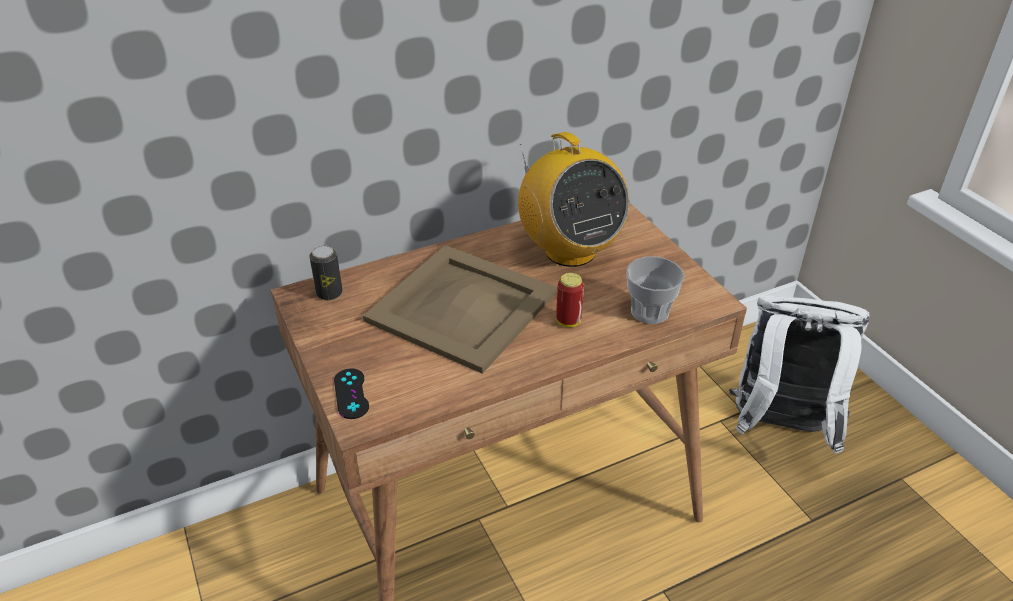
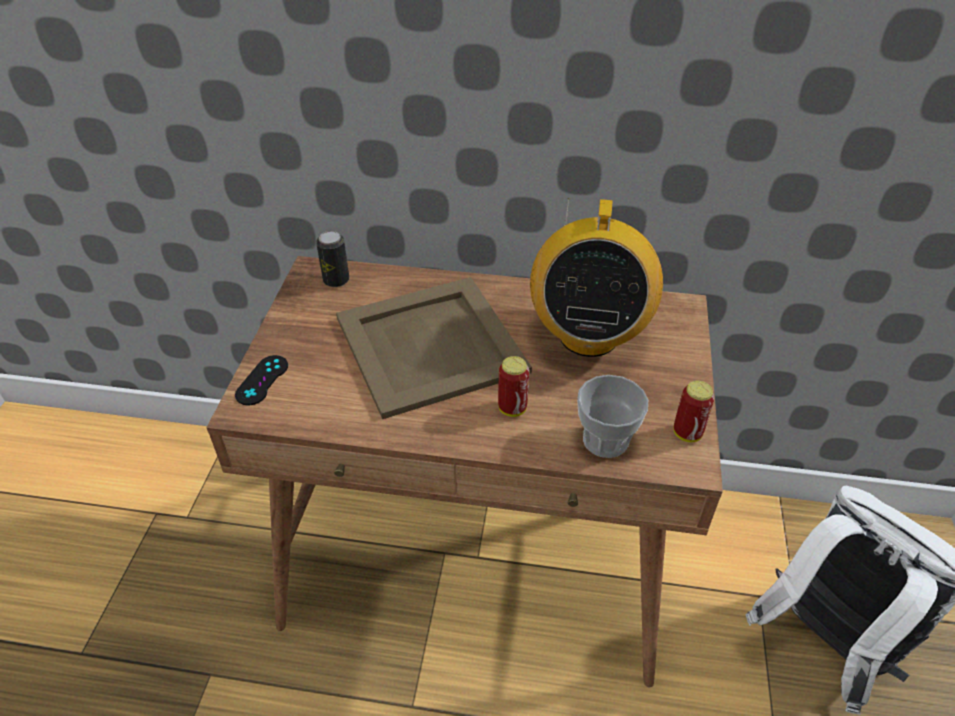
camera: 35 degrees right, 5 degrees up
(694, 284) = (687, 433): none -> can

